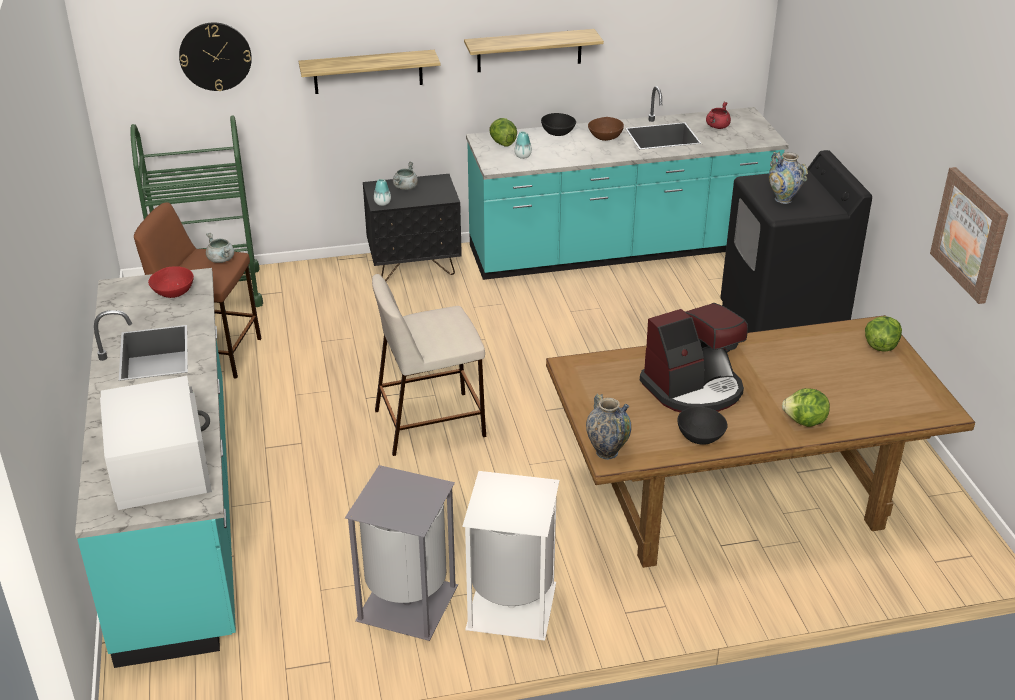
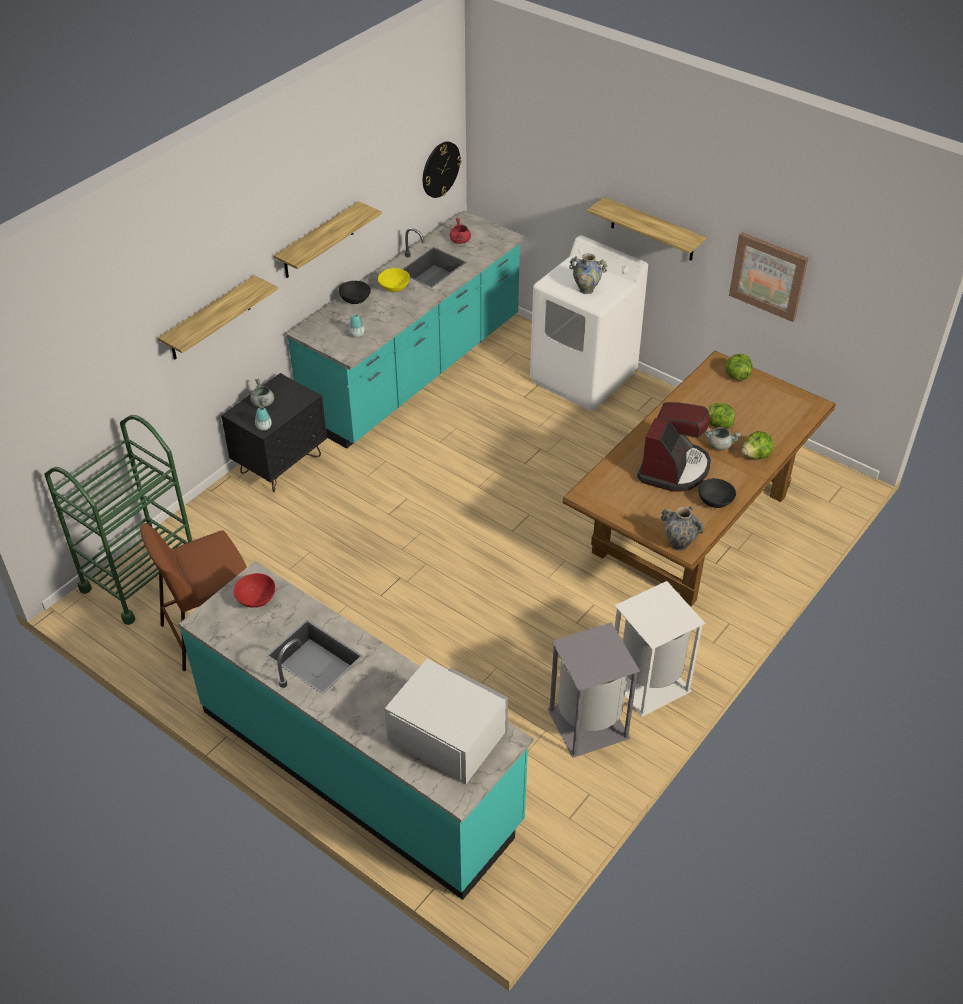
camera: 40 degrees left, 10 degrees up
(215, 56) = (93, 368): wall clock -> wall clock (440, 169)
(221, 260) = (215, 548): grey cooking pot -> grey cooking pot (719, 445)
(431, 422) = (449, 586): beige stool -> none
(502, 143) = (326, 329): lettuce -> lettuce (717, 425)
(605, 137) = (394, 287): brown bowl -> yellow bowl
(781, 323) = (583, 377): black washing machine -> white washing machine
(886, 153) = (652, 230): none -> shelf

